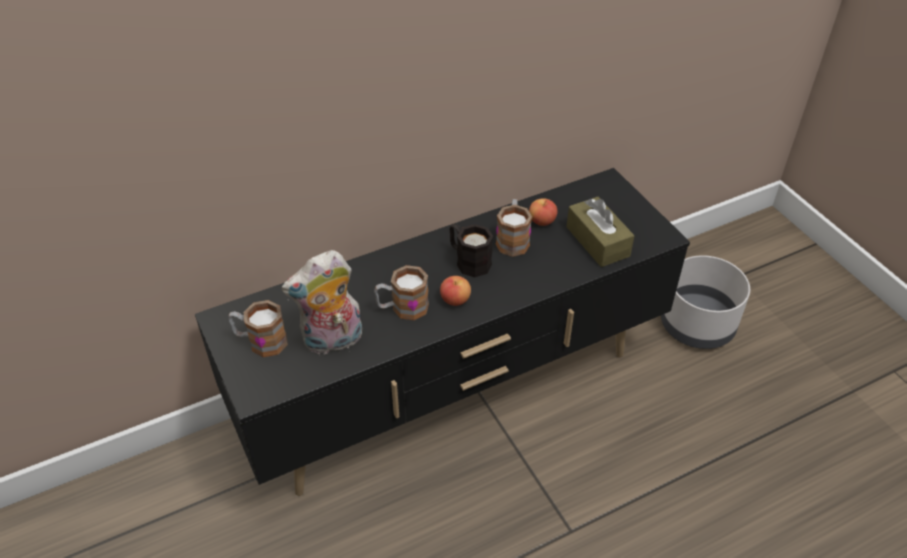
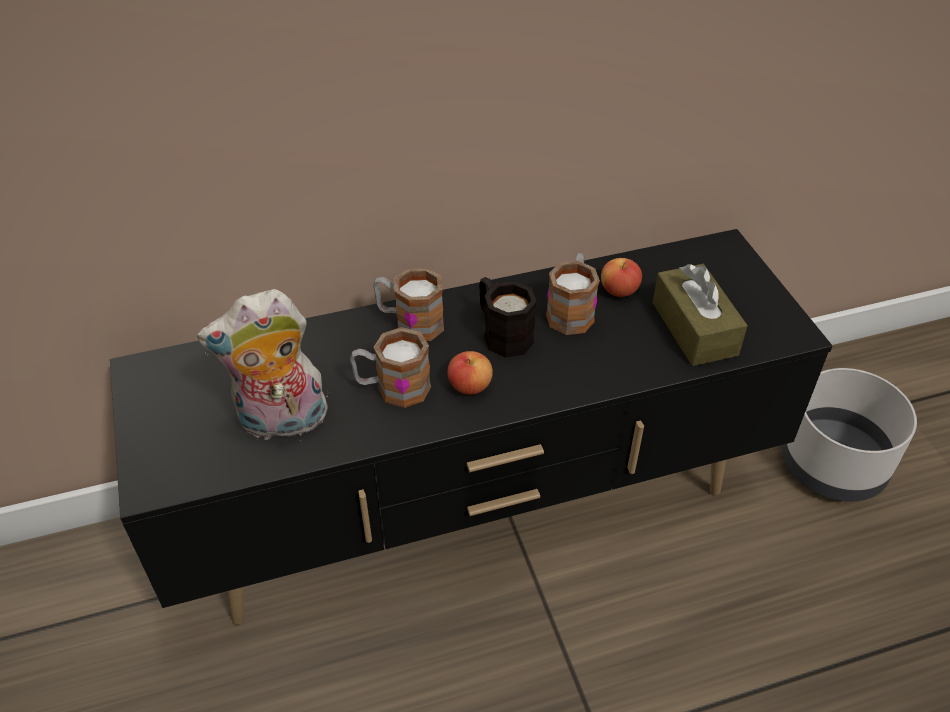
camera: 10 degrees right, 0 degrees up
(260, 341) = (184, 409): mug -> mug (410, 322)

